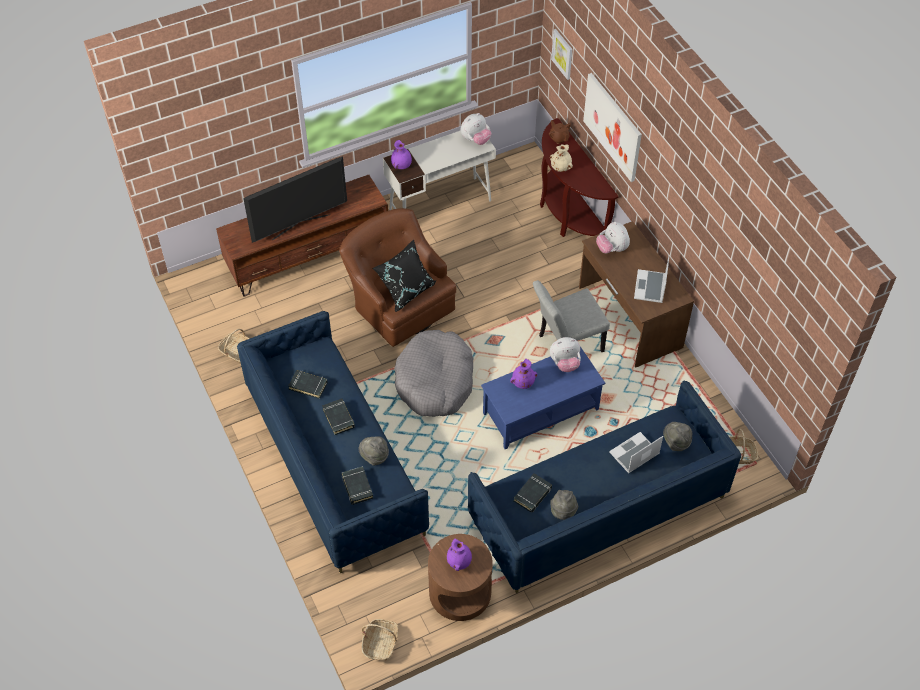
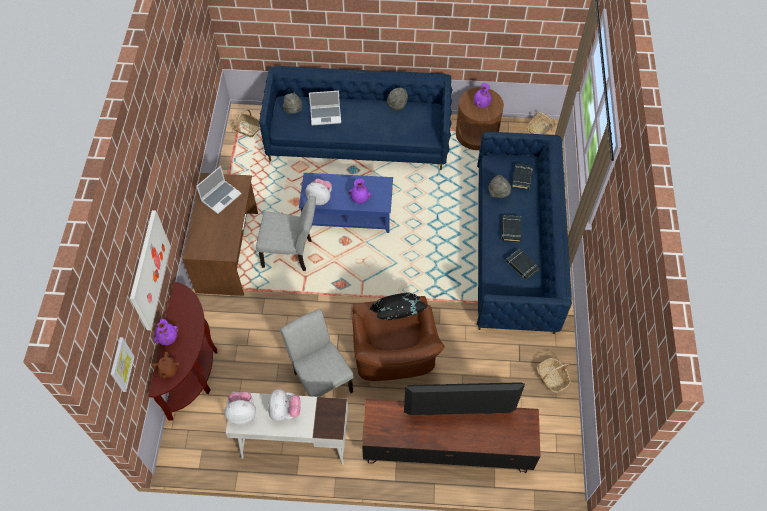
camera: 150 degrees left, 5 degrees up
(402, 165) = (331, 419): purple vase -> purple vase (167, 338)
(435, 381) = (407, 274): grey dog bed -> none
(453, 256) = (320, 378): none -> grey chair
(533, 494) = (409, 121): black book -> none
(561, 167) = (194, 336): beige vase -> none
(612, 249) = (220, 242): plush toy -> plush toy (285, 411)

